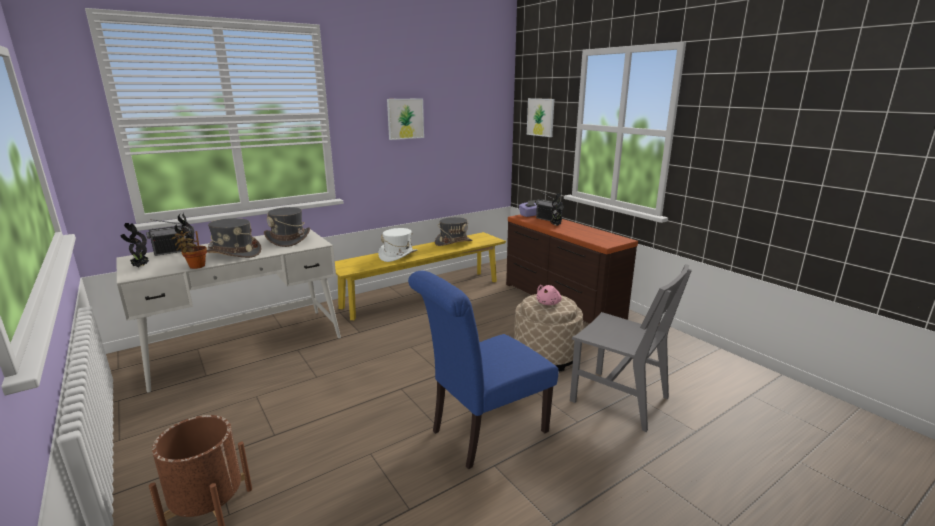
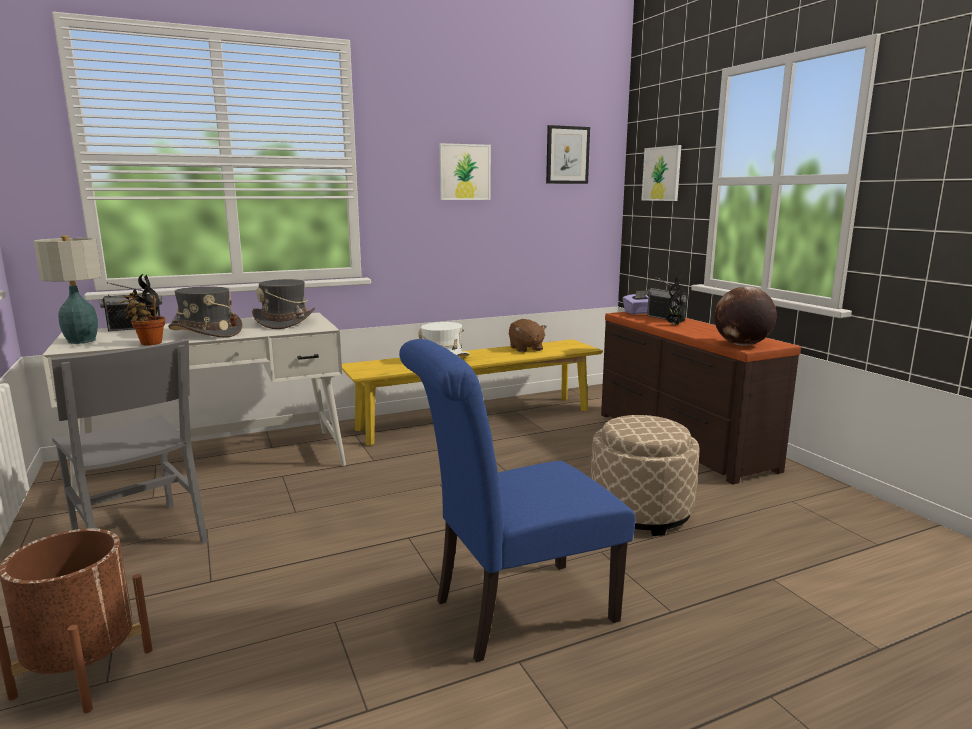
camera: 10 degrees right, 5 degrees down
(140, 267) = (82, 341): potted plant -> table lamp
(453, 242) = (525, 348): grey hat -> brown plush toy
(475, 103) = (567, 155): none -> picture
(548, 303) = (645, 427): pink plush toy -> none
(602, 241) = (741, 344): none -> globe
(619, 399) = (749, 585): grey chair -> grey chair (138, 538)

